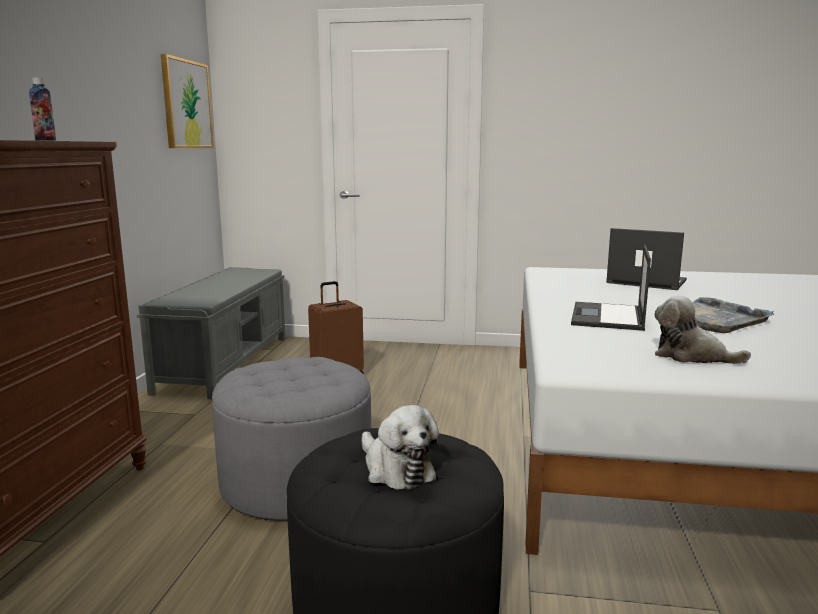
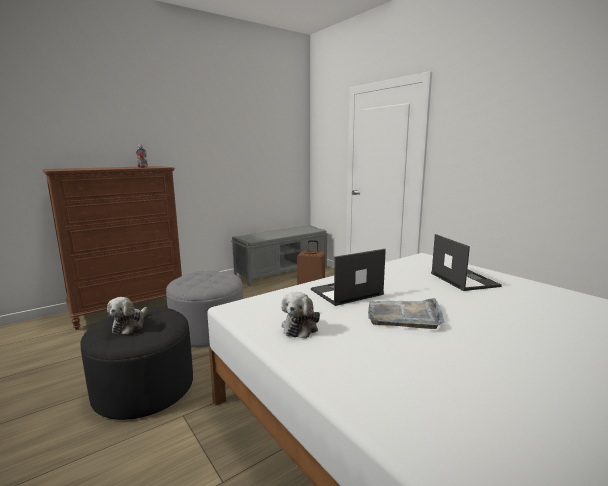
camera: 45 degrees right, 0 degrees up
(186, 104) = (285, 143): picture -> none
(691, 356) = (301, 327): plush toy -> plush toy turned 150 degrees counterclockwise

